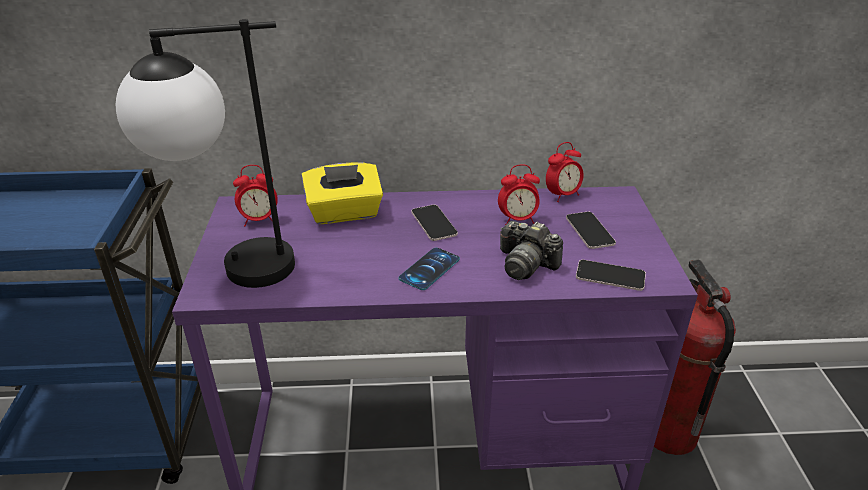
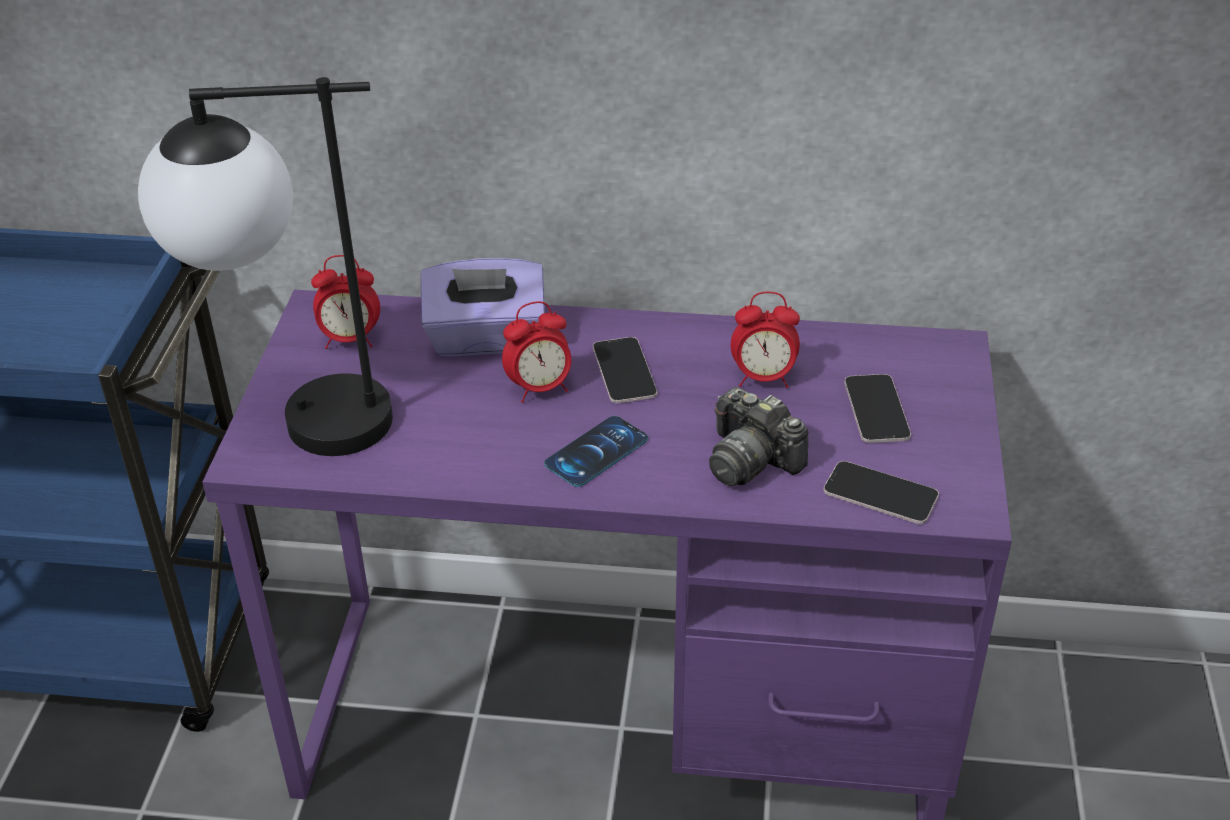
camera: 10 degrees right, 5 degrees up
(344, 213) = (486, 339): yellow tissue box -> purple tissue box
(562, 195) = (854, 338): alarm clock -> alarm clock (540, 388)
(669, 433) = (1030, 756): fire extinguisher -> none

